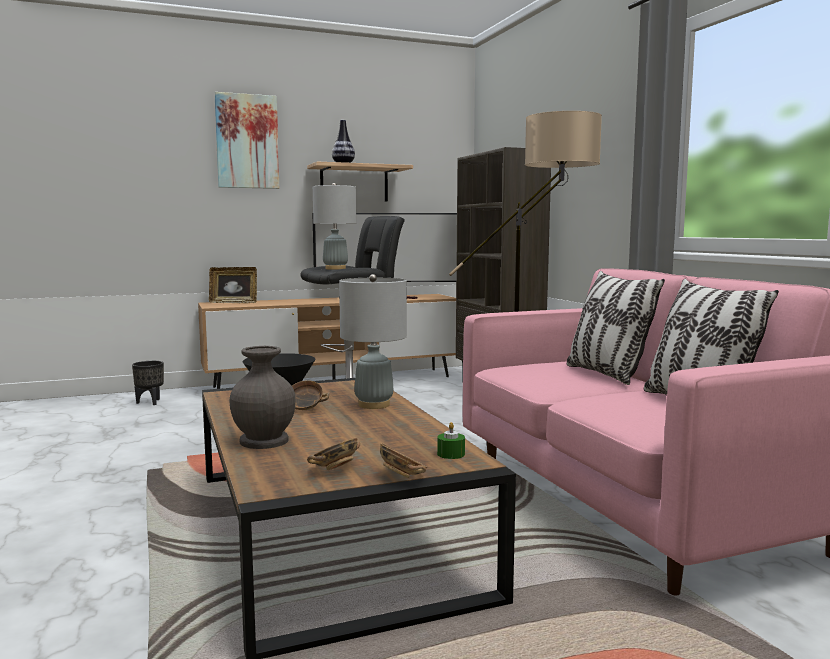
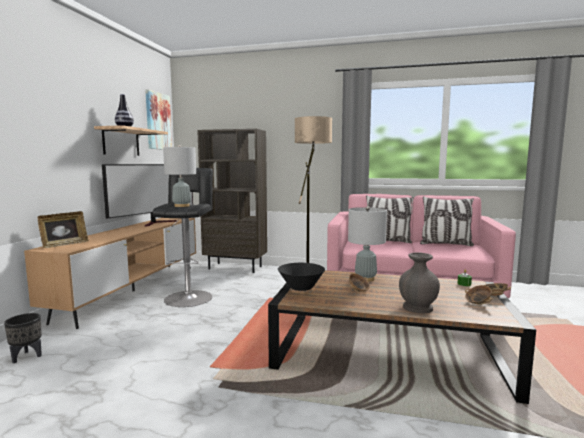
camera: 55 degrees left, 0 degrees up
(247, 141) = (52, 101): picture -> picture (158, 121)

